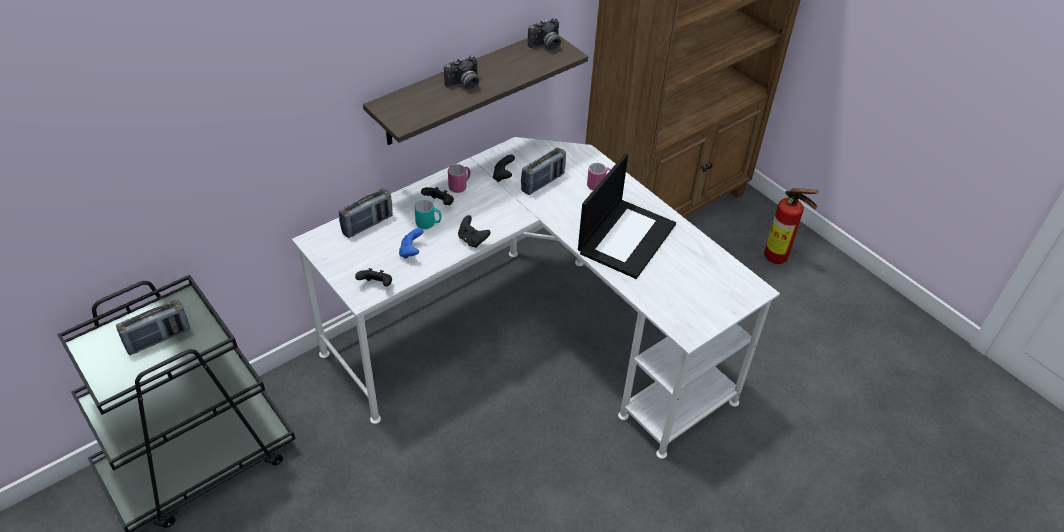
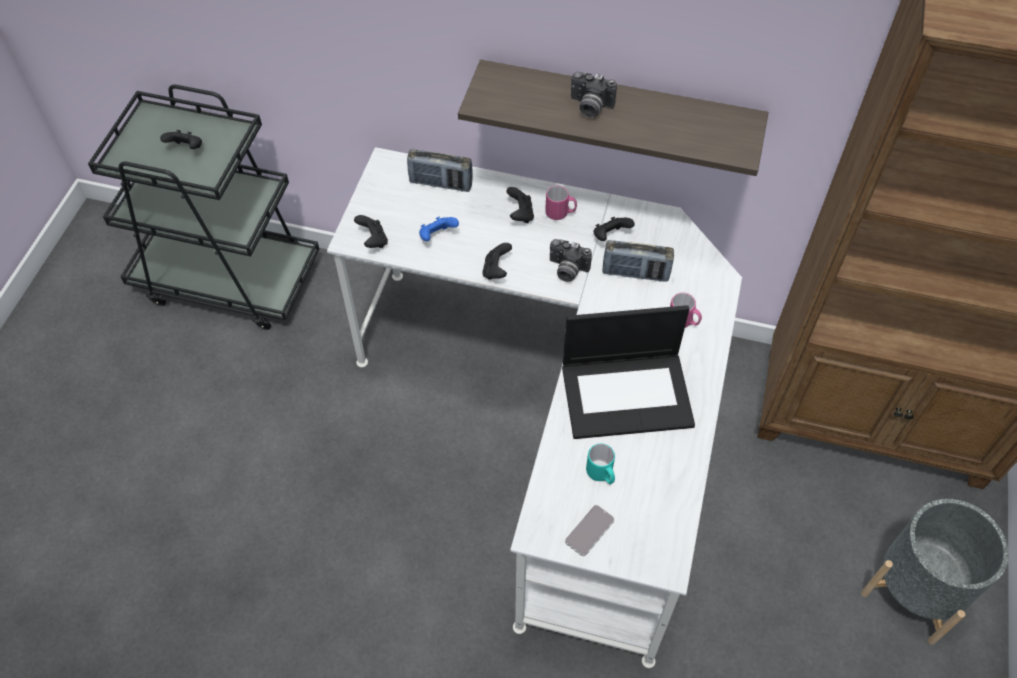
camera: 55 degrees right, 10 degrees up
(158, 339) = (186, 148): radio -> black game controller
(428, 224) = (485, 225): turquoise mug -> turquoise mug (601, 474)
(546, 45) = (732, 126): camera -> camera (567, 270)
(706, 309) = (589, 530): none -> phone
(779, 258) = (915, 589): fire extinguisher -> grey planter

